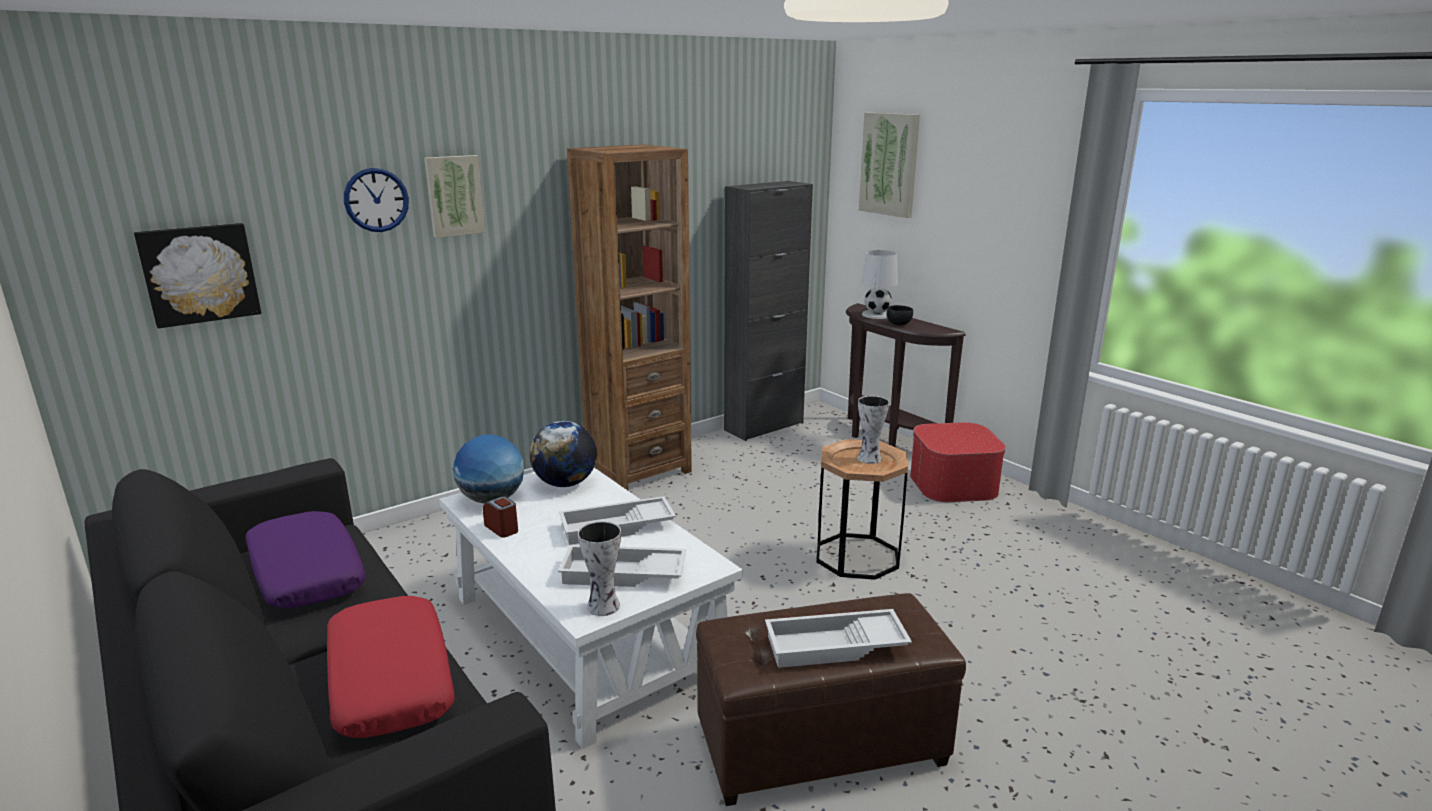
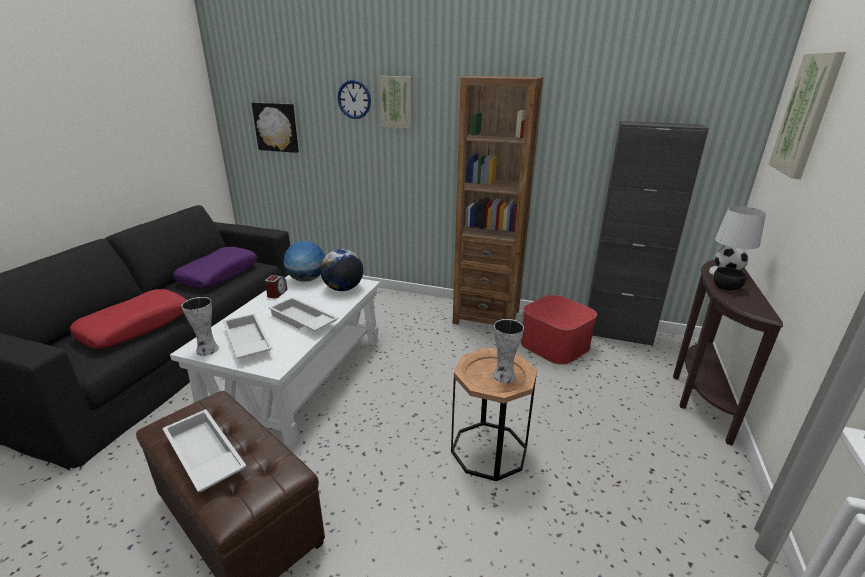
camera: 55 degrees right, 5 degrees up
(953, 484) = (685, 466): ottoman -> ottoman (554, 344)

